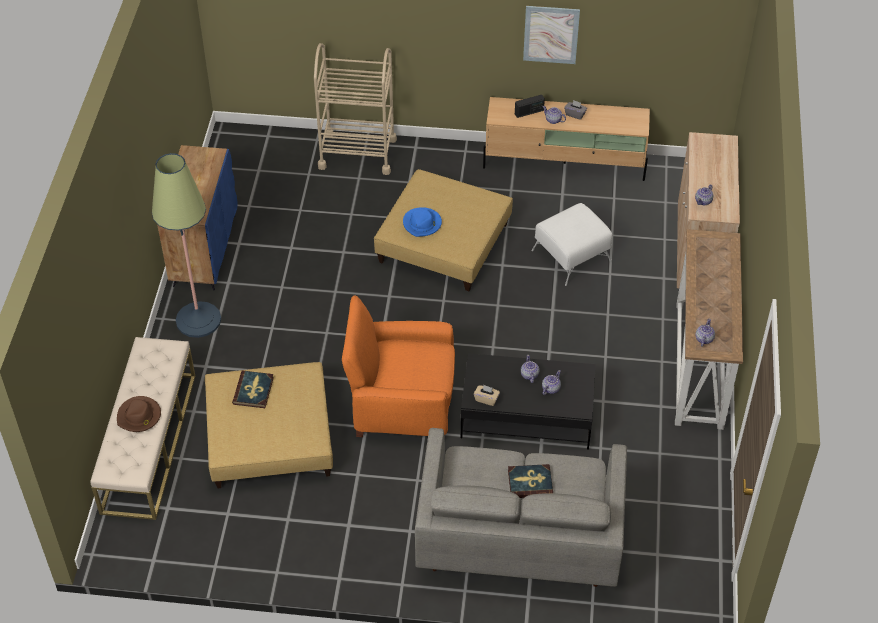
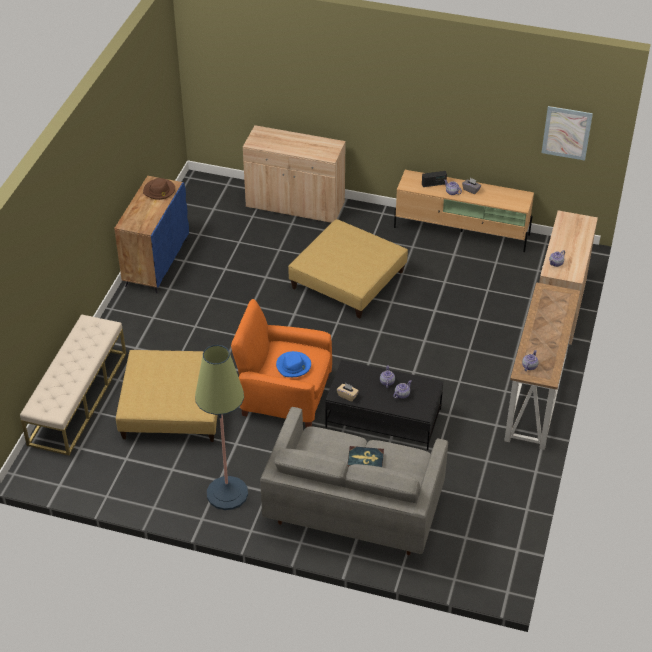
camera: 10 degrees right, 5 degrees down
(139, 416) = (69, 372): brown hat -> brown hat (159, 191)
(198, 320) = (139, 313): floor lamp -> floor lamp (227, 493)
(253, 391) = (164, 366): book -> none
(357, 153) = (295, 205): beige cart -> beige cabinet
(422, 224) = (329, 259): blue hat -> blue hat (293, 366)
(551, 34) = (455, 120): picture -> picture (566, 133)
(571, 256) = (449, 302): white ottoman -> none

